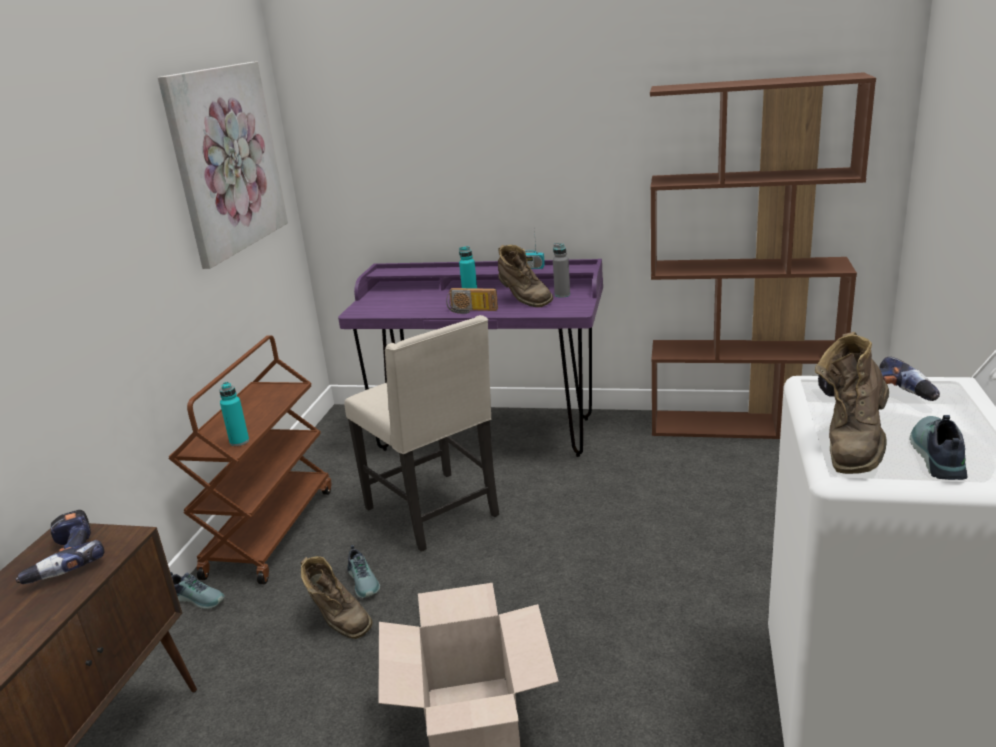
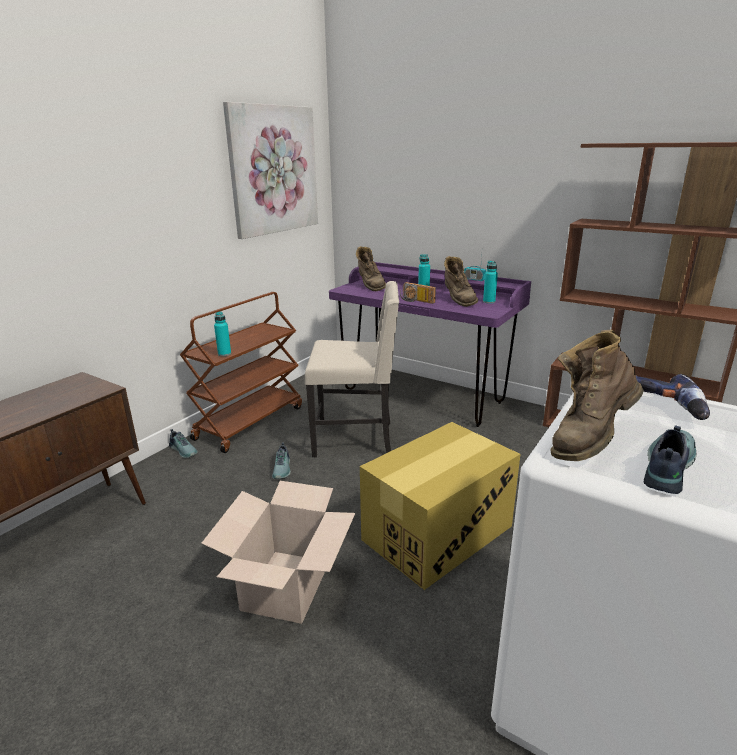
camera: 20 degrees right, 0 degrees up
(63, 559) = (63, 392): power drill -> none
(338, 620) = (251, 488): brown boot -> brown boot (370, 286)
(435, 512) = (355, 438): beige chair -> beige chair turned 75 degrees counterclockwise
(562, 295) = (489, 302): grey bottle -> turquoise bottle
(611, 600) = (438, 532): none -> cardboard box

